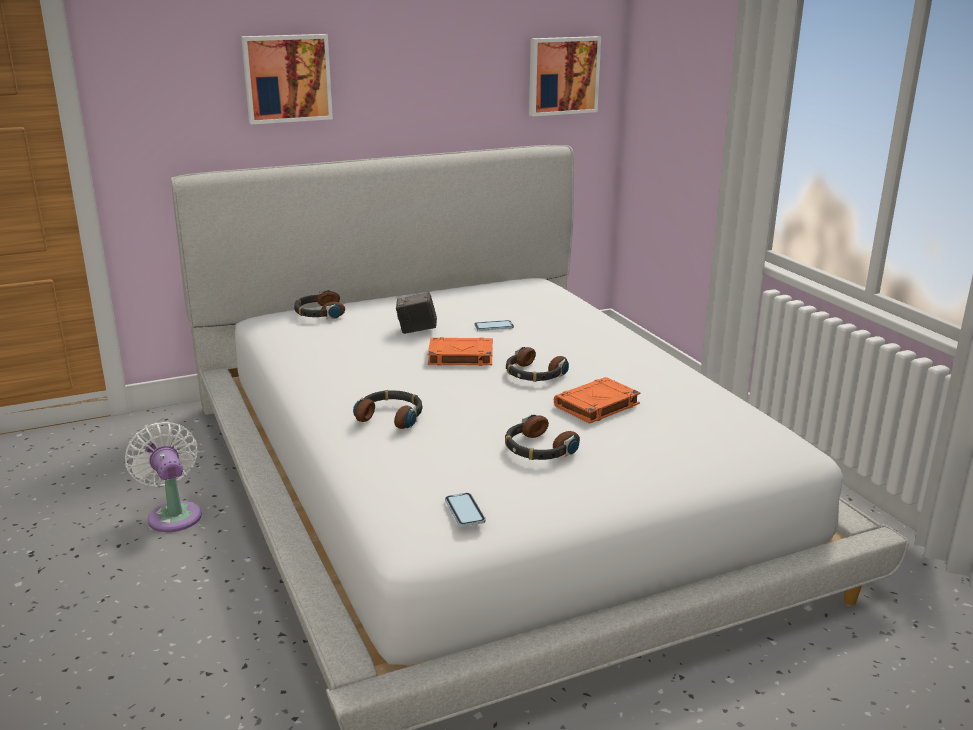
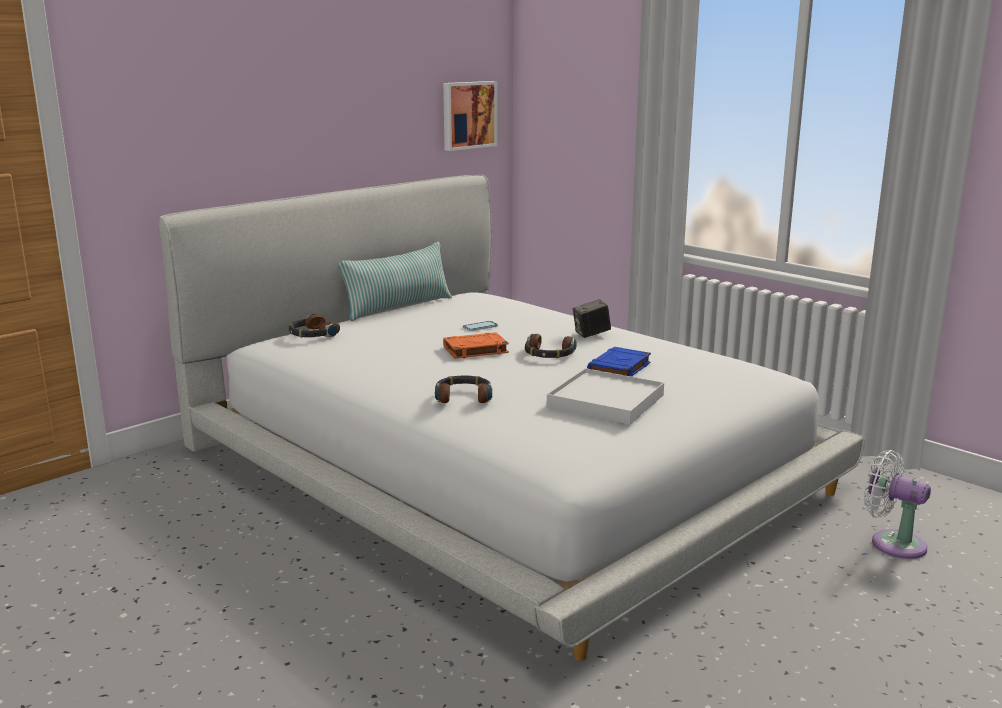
camera: 20 degrees left, 5 degrees down
(173, 514) = (233, 533): white fan -> white fan (892, 543)
(287, 78) = (250, 120): picture -> none
(417, 330) = (417, 337): camera -> camera (591, 334)
(437, 289) = (398, 307): none -> pillow
(464, 511) = (592, 447): phone -> none
(538, 449) = (605, 401): headphones -> white tray
(596, 406) = (619, 368): orange book -> blue book

